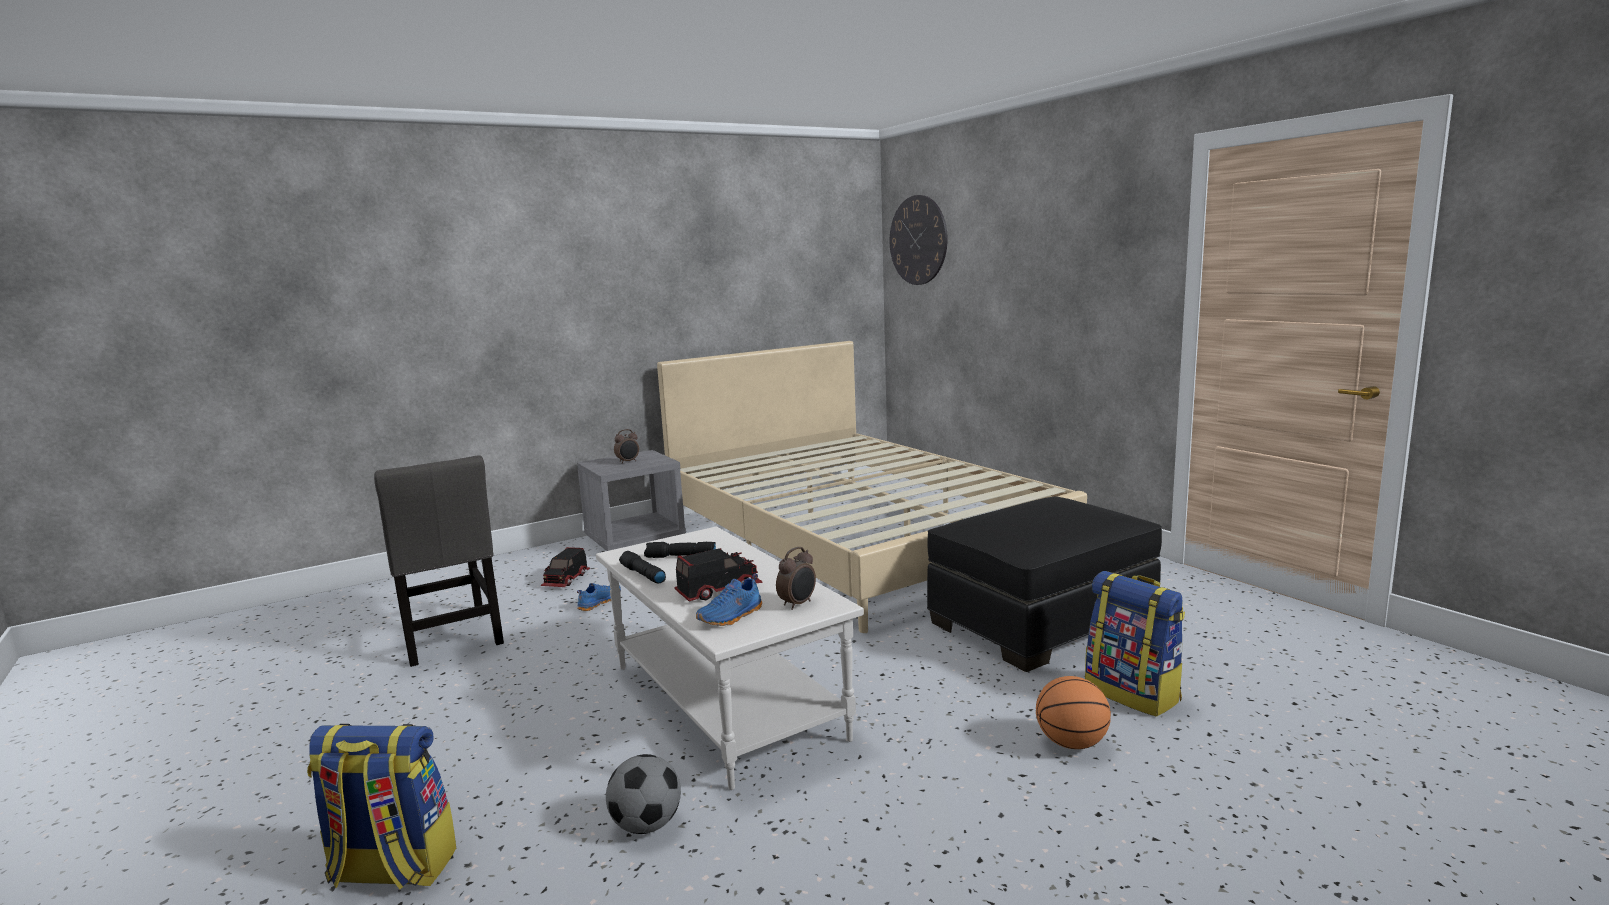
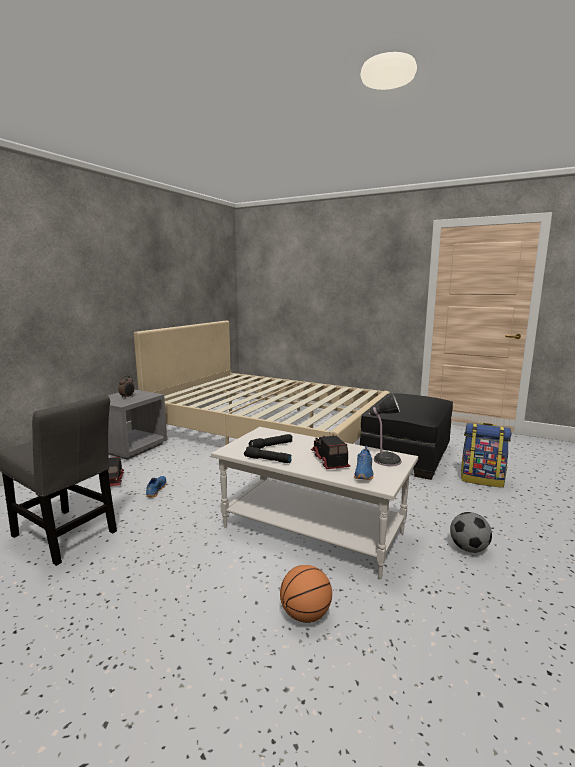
camera: 30 degrees left, 0 degrees up
(391, 870) = (234, 719): backpack -> none
(647, 825) = (363, 616): football -> football (469, 549)
(718, 590) = (329, 460): toy truck -> toy truck turned 45 degrees counterclockwise
(798, 604) = (385, 460): alarm clock -> table lamp
(918, 240) = (263, 265): wall clock -> none
(1071, 743) = (490, 508): basketball -> basketball (305, 615)

